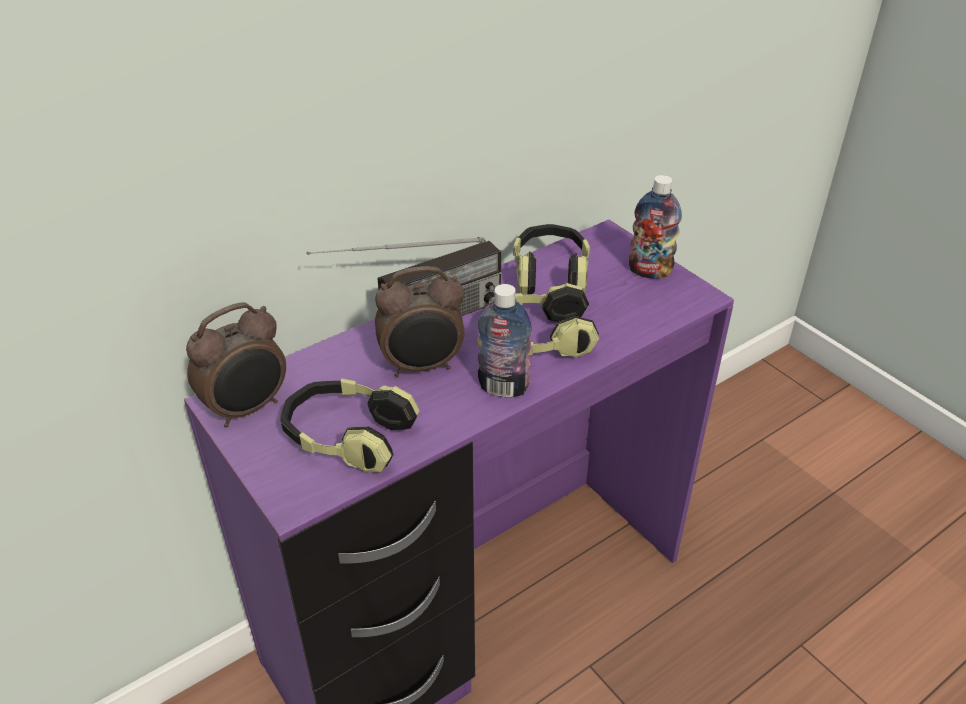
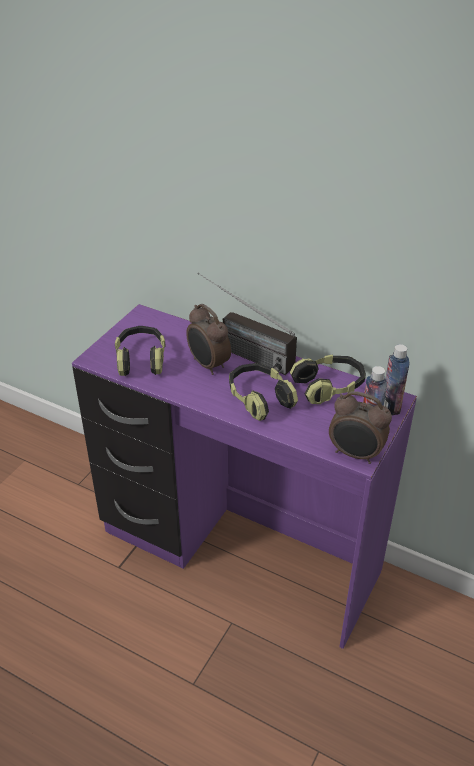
camera: 65 degrees right, 0 degrees up
(248, 409) = (142, 323): alarm clock -> alarm clock (355, 454)
(503, 387) = (210, 398): bottle -> bottle (391, 406)

